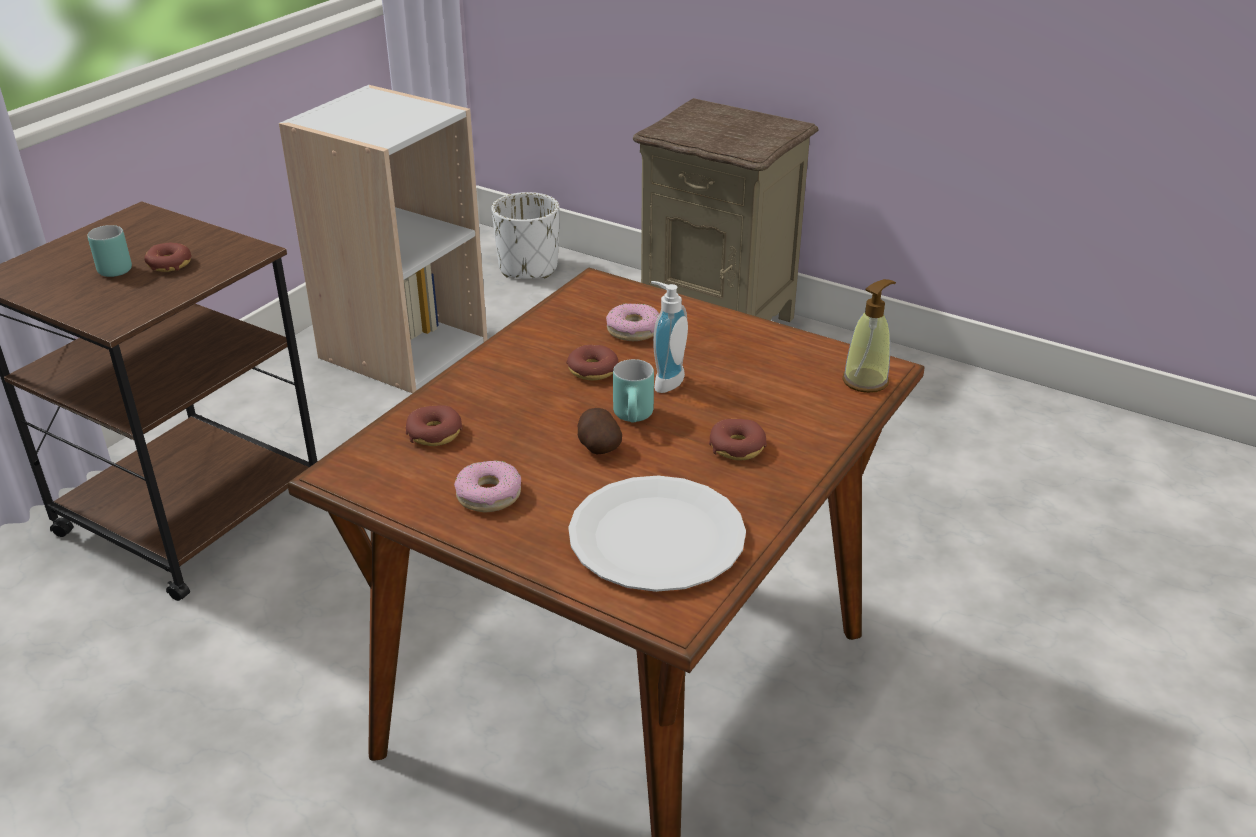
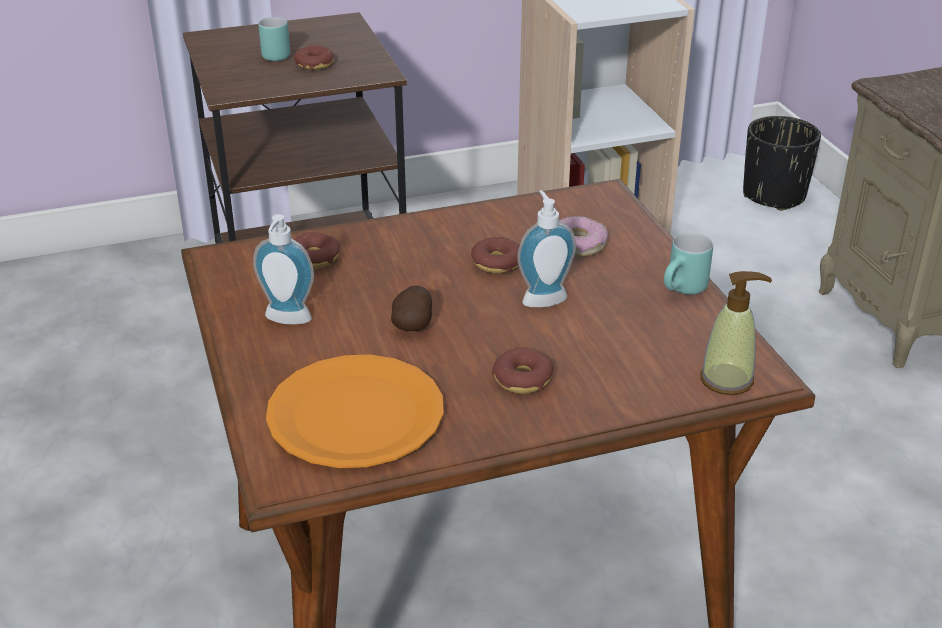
camera: 40 degrees right, 0 degrees up
(488, 495) = (286, 321): donut -> soap dispenser
(529, 268) = (774, 195): white planter -> black planter
(636, 418) = (475, 316): turquoise mug -> turquoise mug (684, 291)
(657, 537) = (356, 415): white plate -> orange plate

